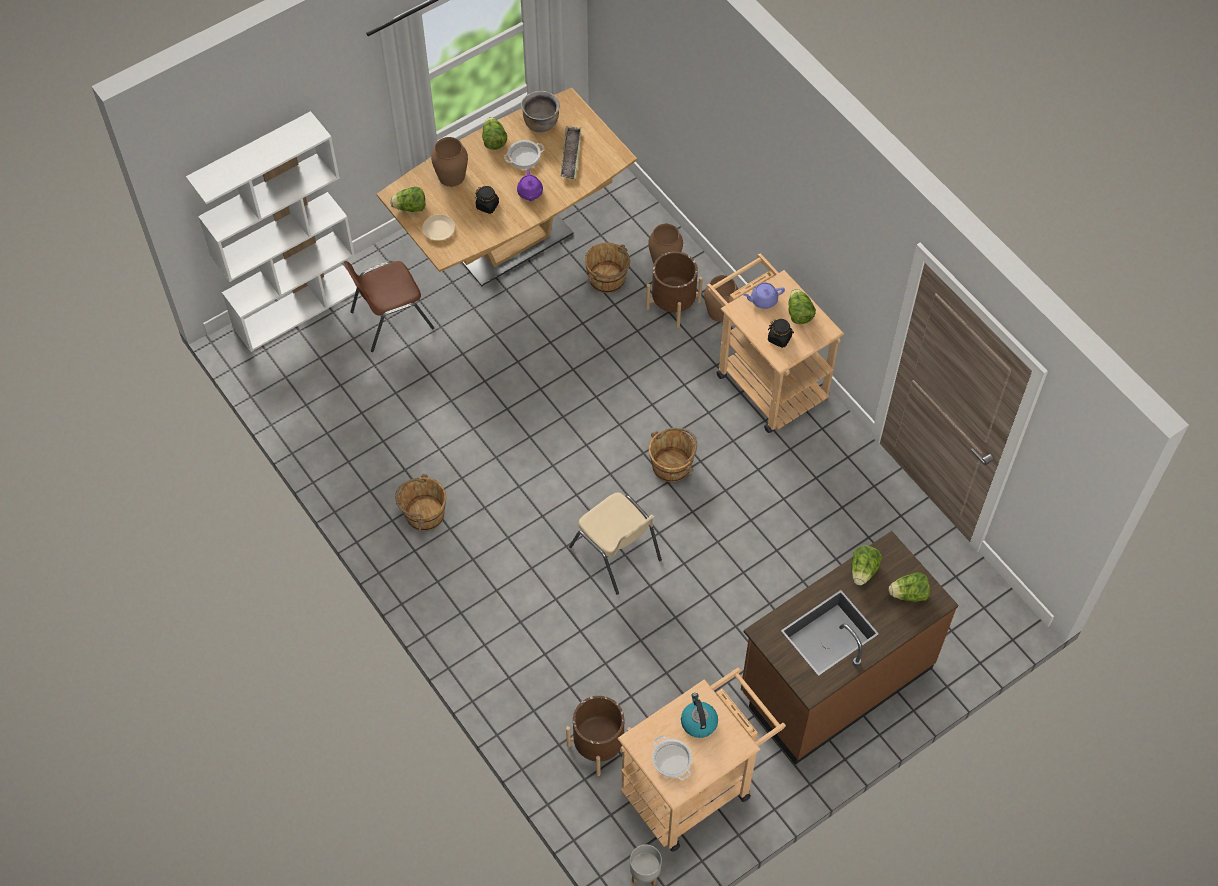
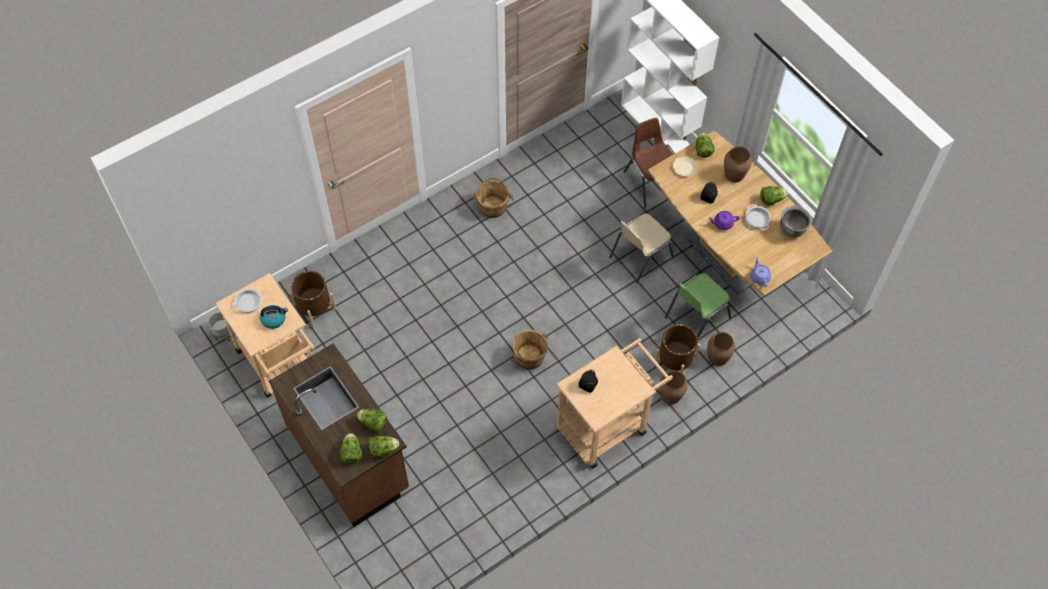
camera: 90 degrees right, 0 degrees up
(571, 155) = (762, 250): tray -> none
(607, 279) = (696, 317): brown bucket -> green chair
(616, 554) = (457, 320): beige chair -> beige chair (640, 257)
(763, 300) = (624, 374): purple teapot -> purple teapot (759, 277)
(799, 313) = (612, 399): lettuce -> lettuce (383, 449)

